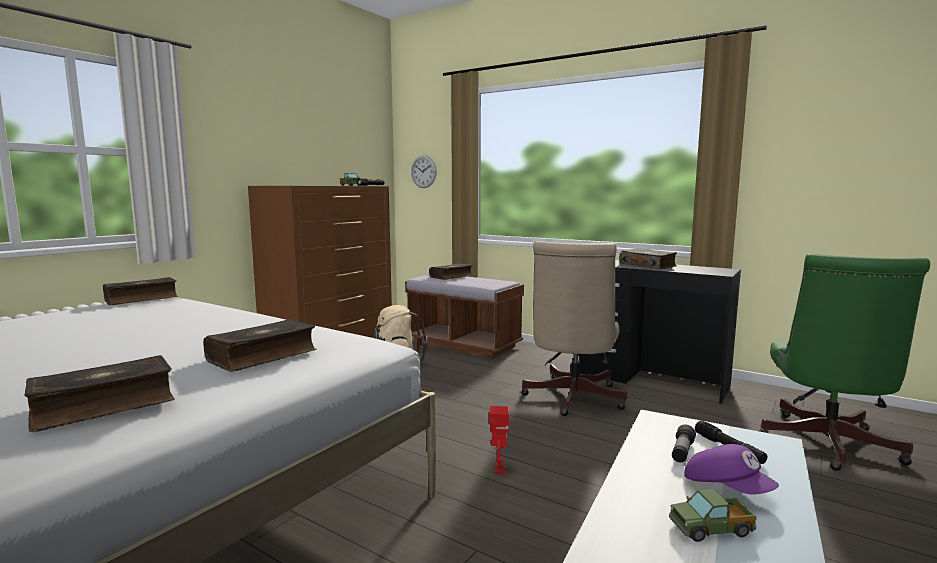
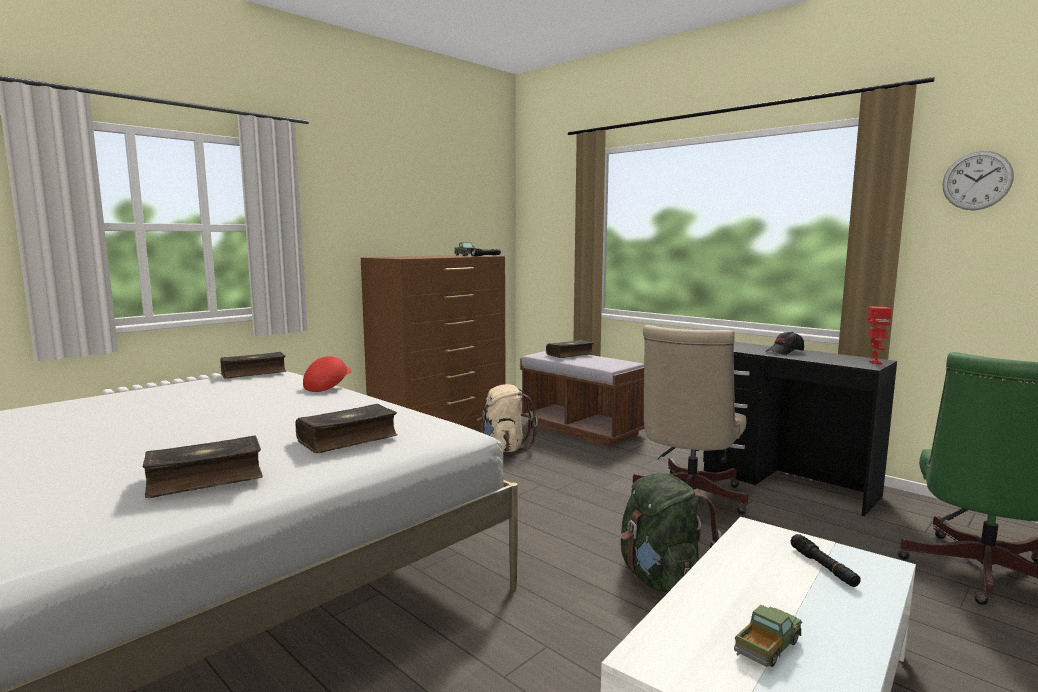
camera: 10 degrees right, 0 degrees up
(226, 308) = (327, 386): none -> red cap
(423, 171) = (546, 238): wall clock -> wall clock (977, 180)
(499, 470) = (588, 569): toy robot -> toy robot (874, 363)
(567, 473) = (661, 579): none -> green backpack
(648, 265) = (785, 352): book -> black cap
(682, 452) = (768, 566): flashlight -> none
(711, 529) = (767, 647): toy truck -> toy truck turned 135 degrees clockwise
(727, 488) = (803, 608): purple cap -> none

